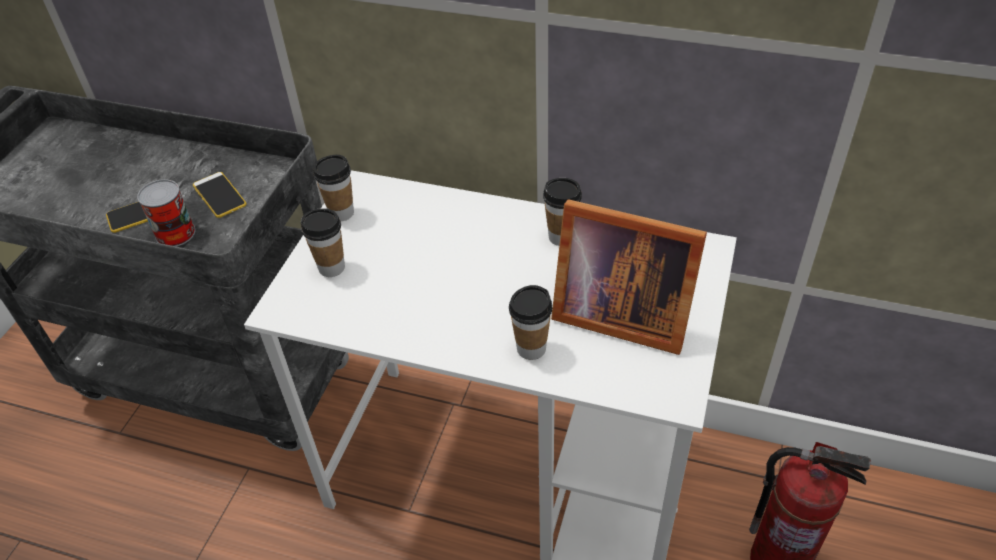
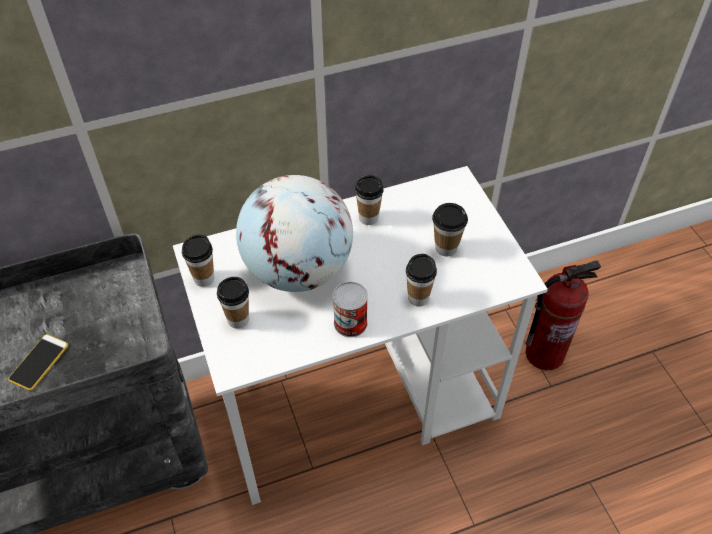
camera: 40 degrees left, 5 degrees up
(175, 233) = (87, 362): can -> can (350, 323)
(219, 195) = (90, 315): phone -> none
(435, 251) = (298, 270): none -> globe
(617, 313) = (446, 248): picture frame -> cup

